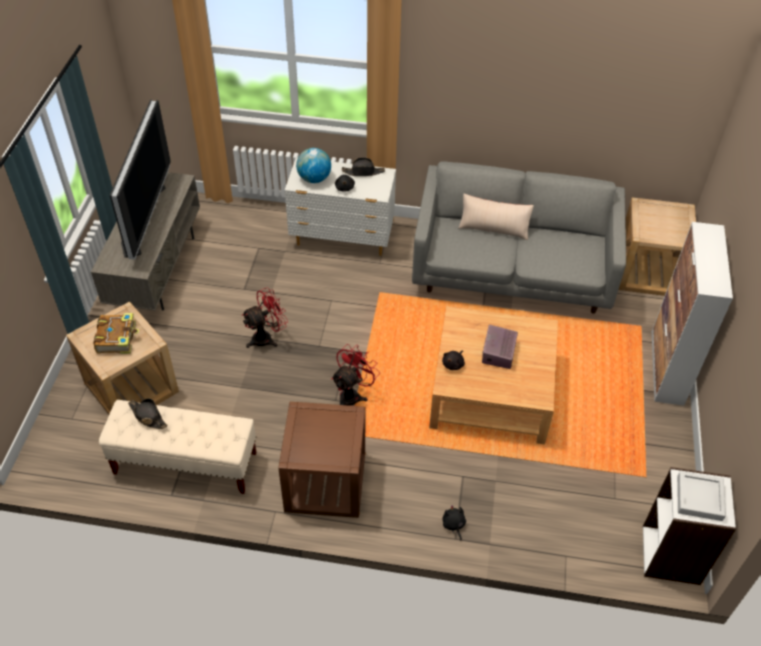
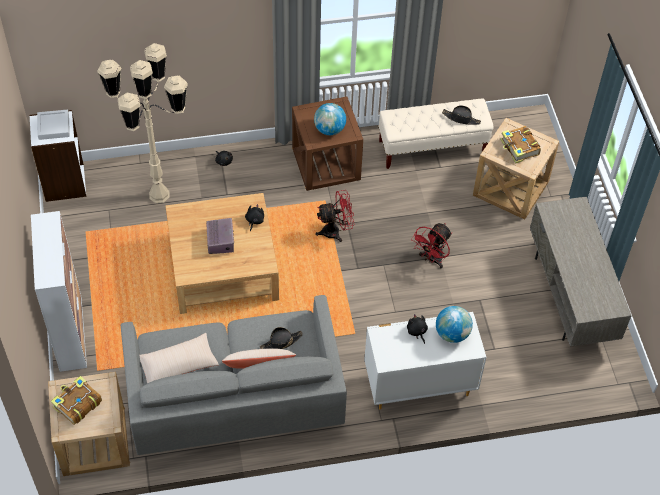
camera: 160 degrees right, 5 degrees up
(144, 218) = (584, 259): television -> none
(324, 426) = (329, 129): none -> globe
(352, 394) = (335, 231): red fan -> red fan turned 120 degrees counterclockwise
(363, 172) = (408, 358): black hat -> black hat (281, 342)
(548, 501) = (159, 194): none -> beige floor lamp
(569, 248) = (178, 364): none -> beige pillow
(671, 224) = (77, 404): none -> book

